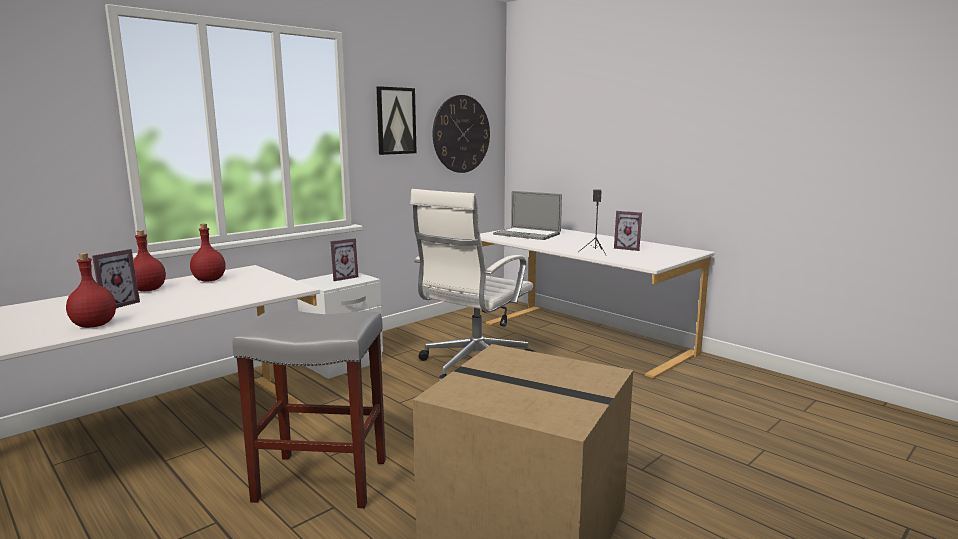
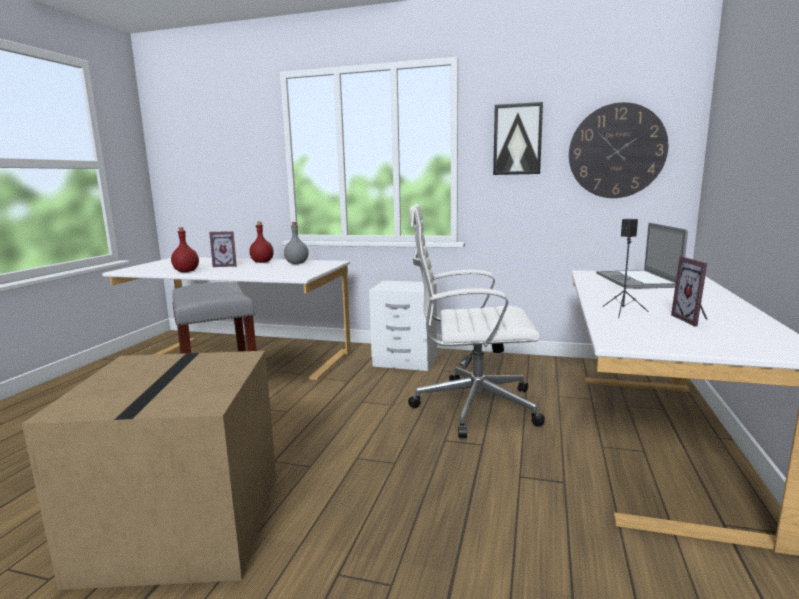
camera: 60 degrees right, 0 degrees up
(209, 280) = (296, 263): red bottle -> grey bottle
(343, 277) = (410, 285): picture frame -> none

